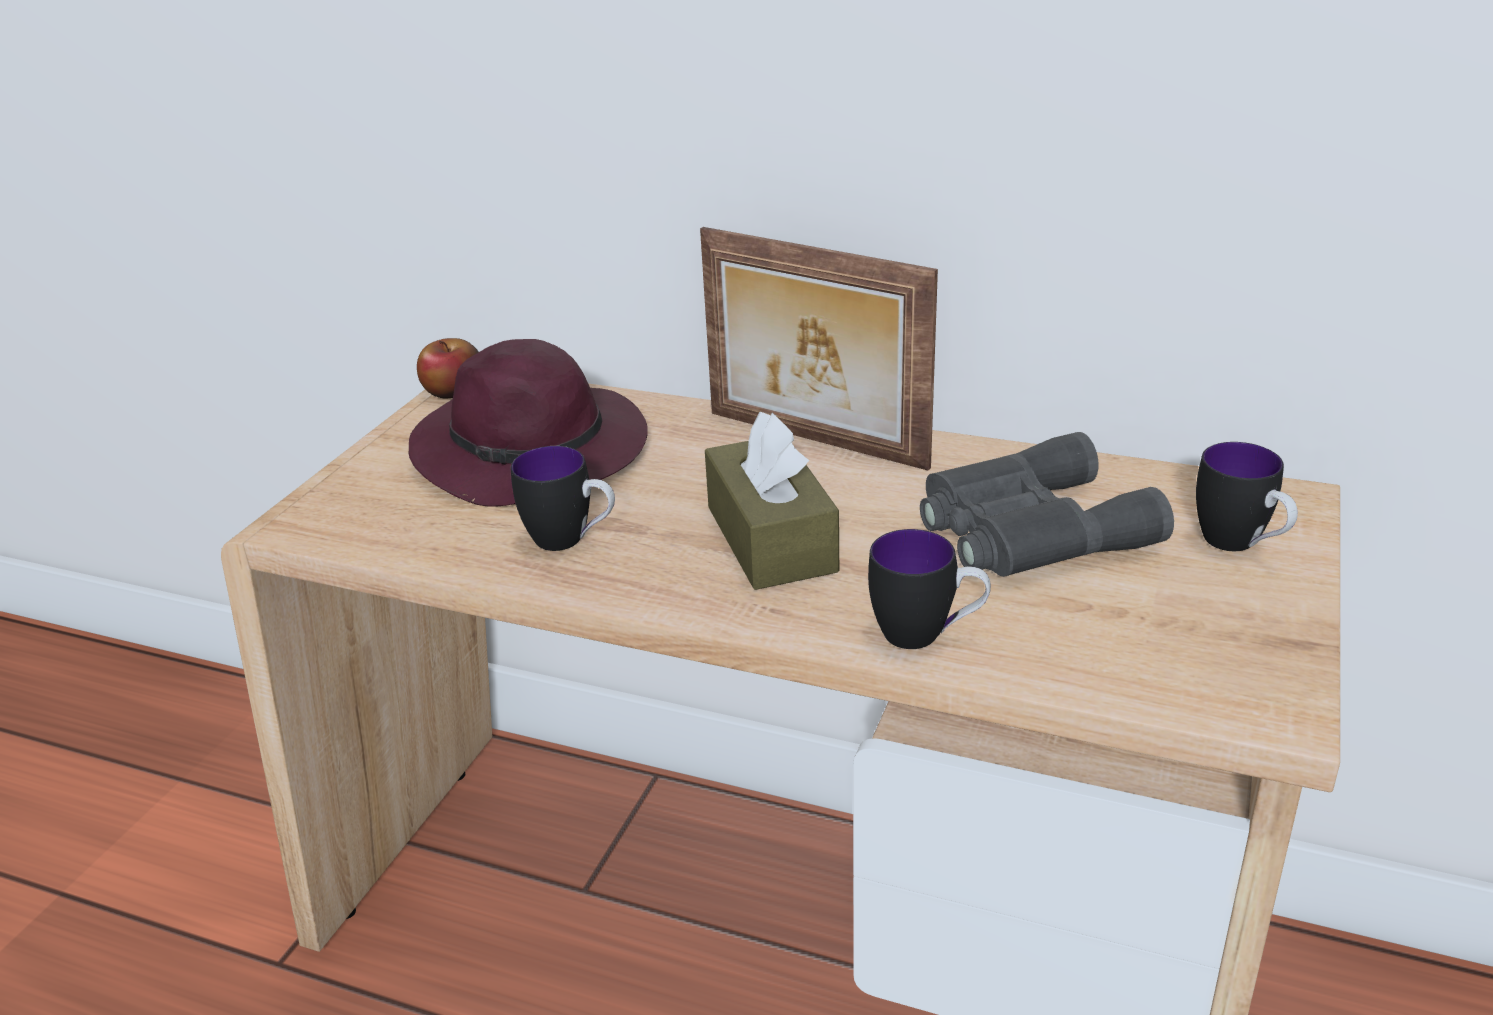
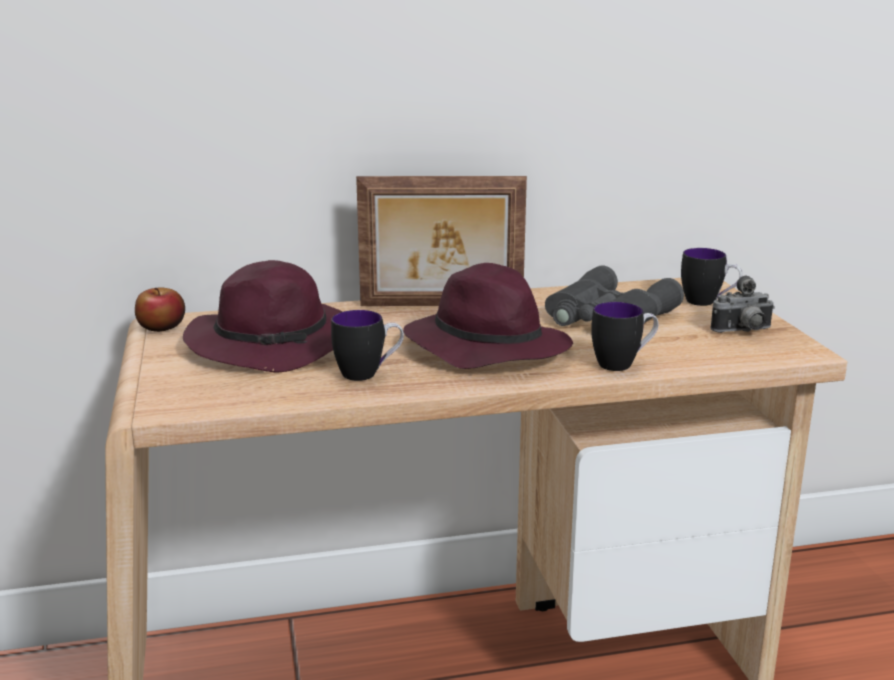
camera: 35 degrees left, 10 degrees down
(771, 539) = (484, 347): brown tissue box -> purple hat
(1220, 630) = (743, 331): none -> camera

